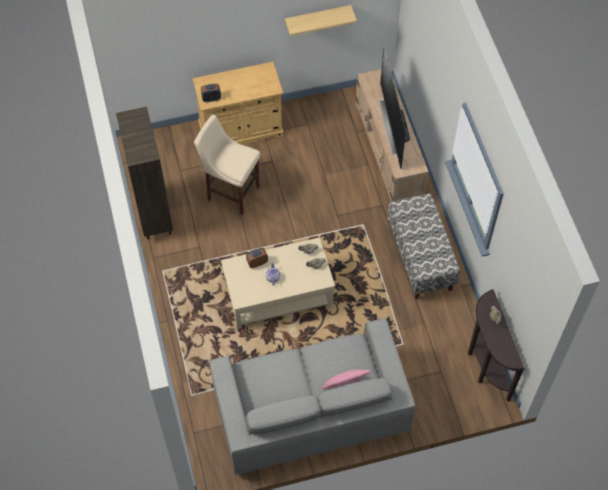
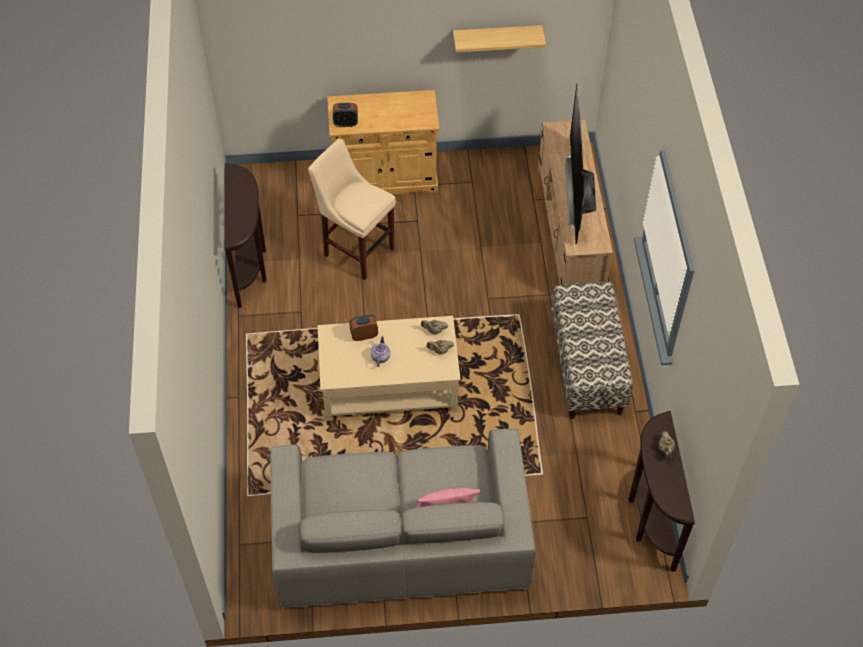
camera: 10 degrees right, 5 degrees down
(153, 216) = (251, 265): brown bookcase -> brown console table

